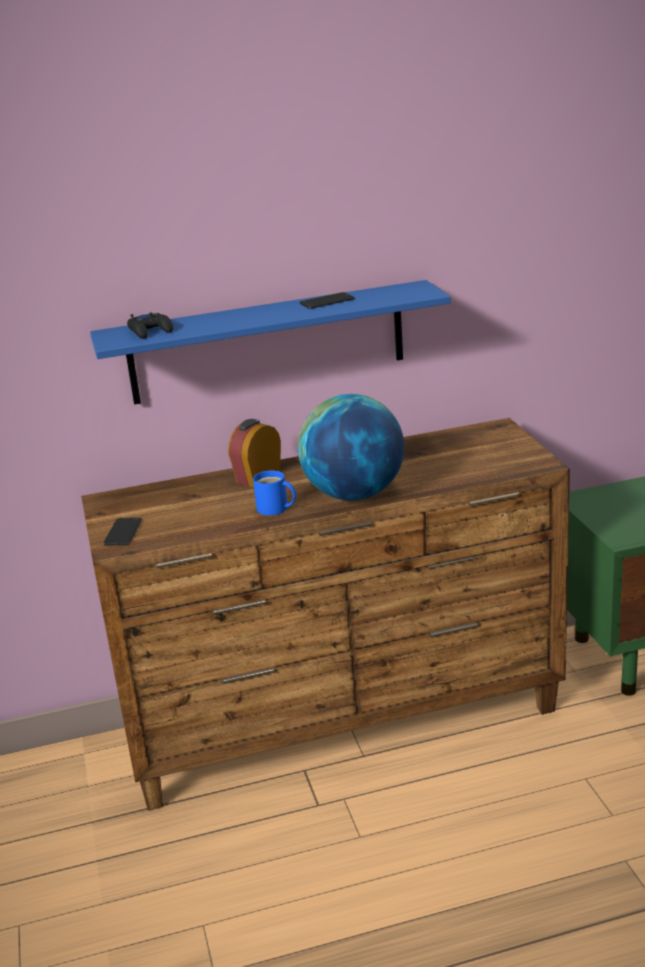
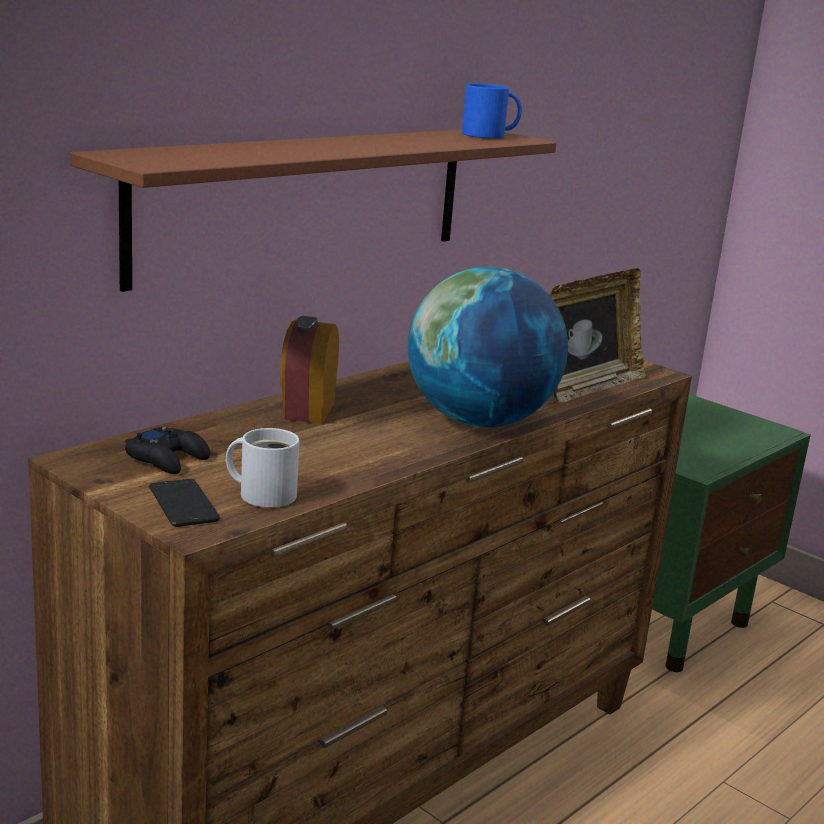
camera: 35 degrees left, 5 degrees down
(151, 331) = (192, 155): black game controller -> black game controller (168, 459)
(169, 531) = (264, 494): none -> white mug
(267, 343) = (307, 201): blue shelf -> brown shelf
(274, 509) = (392, 448): blue mug -> blue mug (487, 135)
(327, 301) = (403, 139): phone -> none
(469, 473) = (588, 387): none -> picture frame

